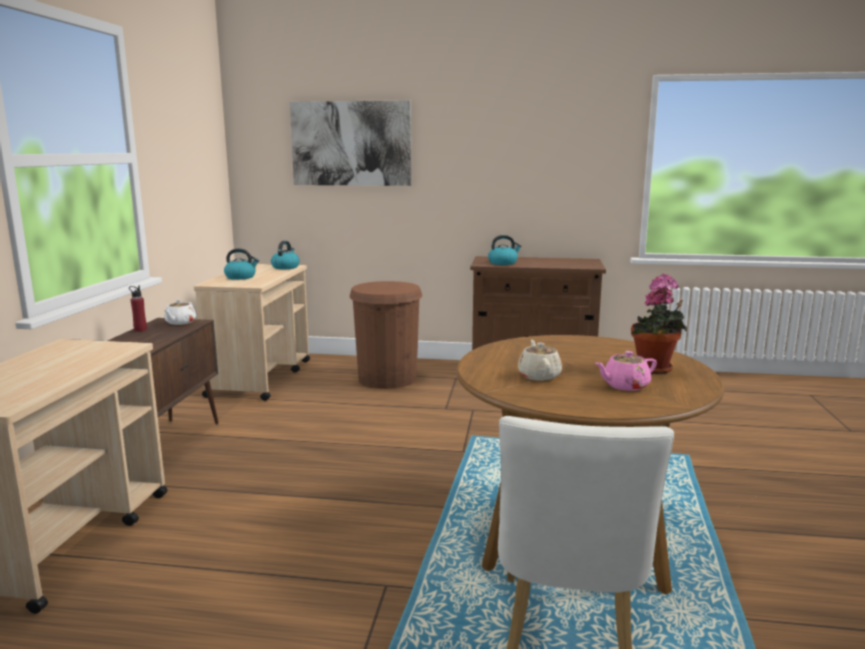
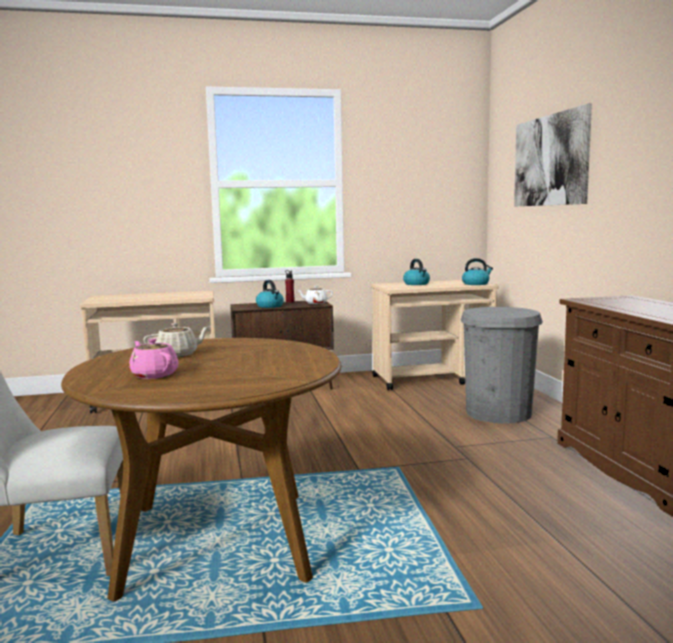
camera: 70 degrees right, 5 degrees down
(387, 378) = (498, 412): brown trash can -> grey trash can
(503, 263) = (609, 302): kettle -> kettle (270, 306)
(654, 370) = (213, 380): potted plant -> none

